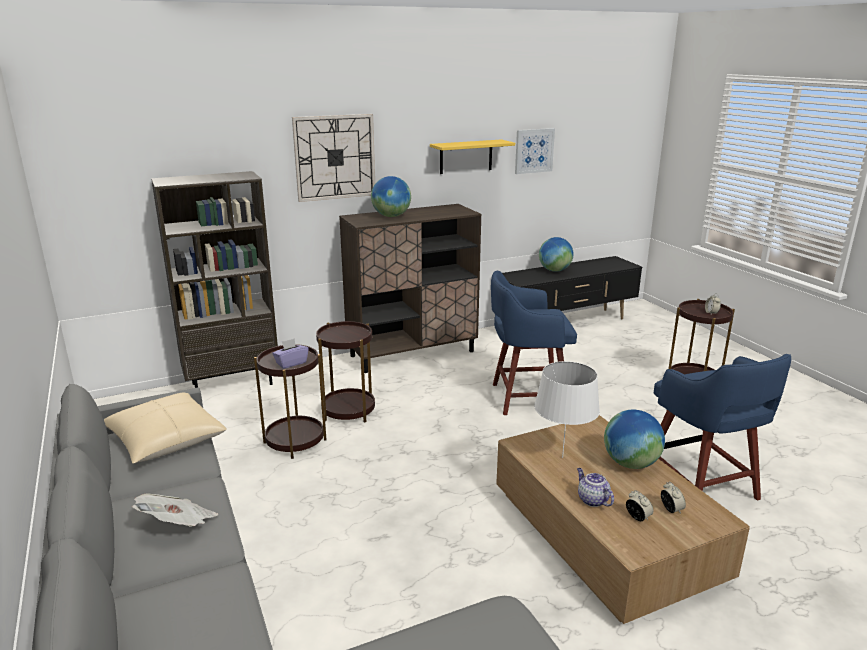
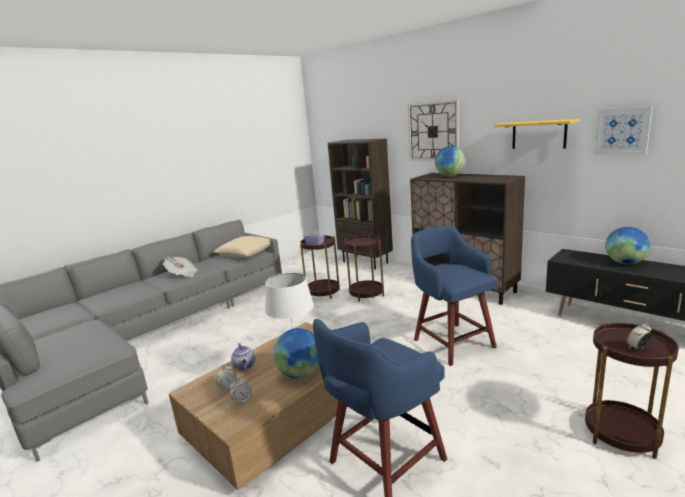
camera: 70 degrees right, 5 degrees down
(592, 500) = (244, 366): teapot -> teapot turned 120 degrees clockwise

